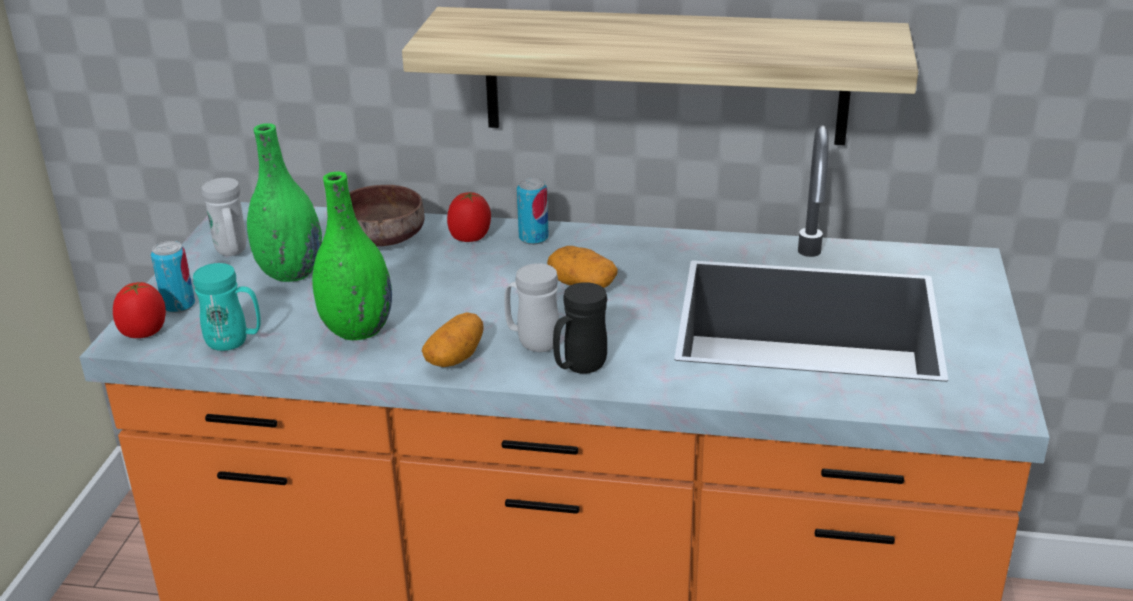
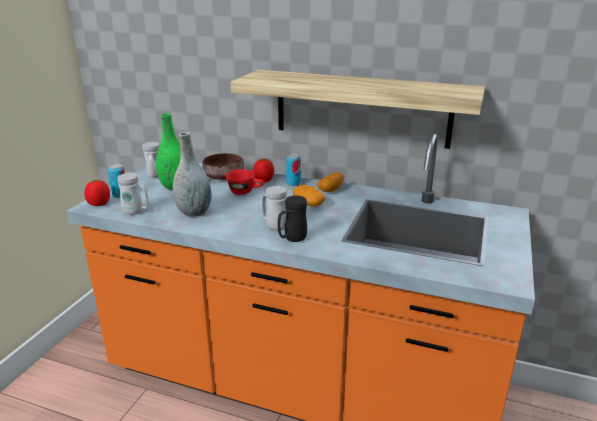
camera: 10 degrees right, 5 degrees down
(234, 343) = (136, 212): turquoise mug -> white mug
(357, 330) = (194, 212): green vase -> grey vase
(443, 268) = (245, 191): none -> red cup
(455, 357) = (234, 228): potato -> potato (330, 190)

